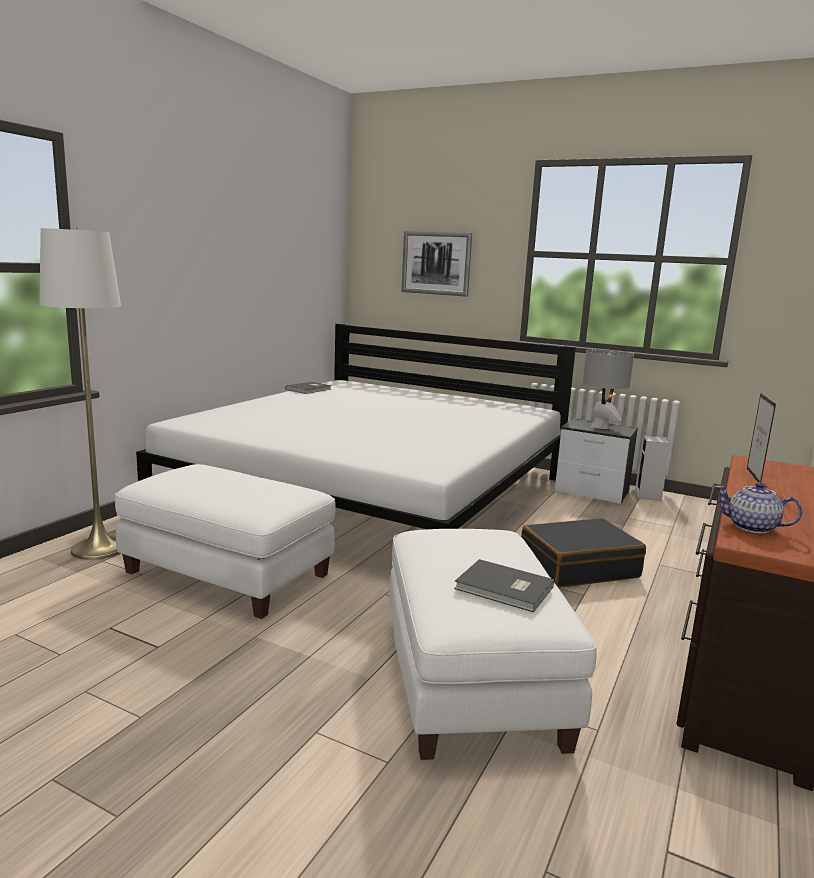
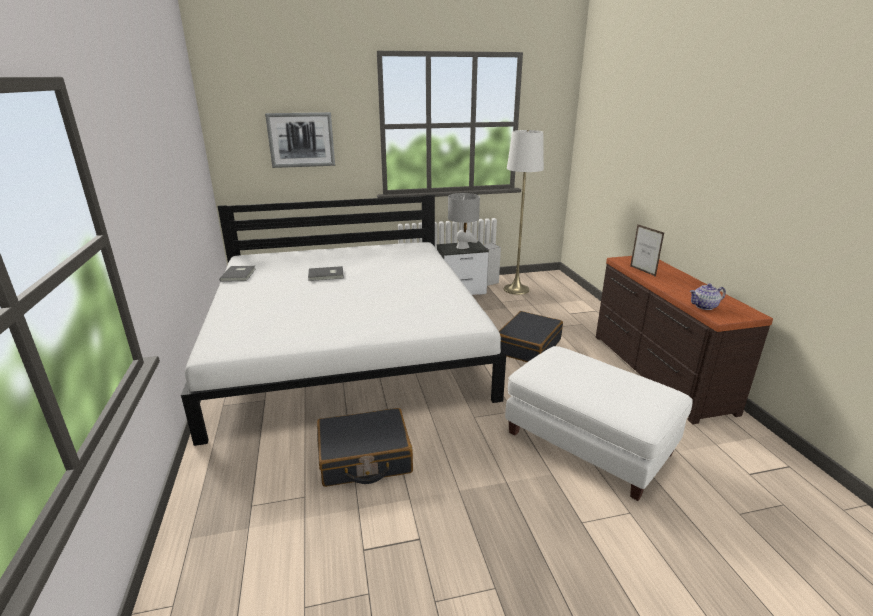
camera: 40 degrees left, 10 degrees up
(99, 548) = (226, 497): white floor lamp -> white floor lamp (516, 289)
(228, 574) = (364, 458): white ottoman -> black suitcase
(504, 589) = (628, 387): grey book -> grey book (326, 275)

